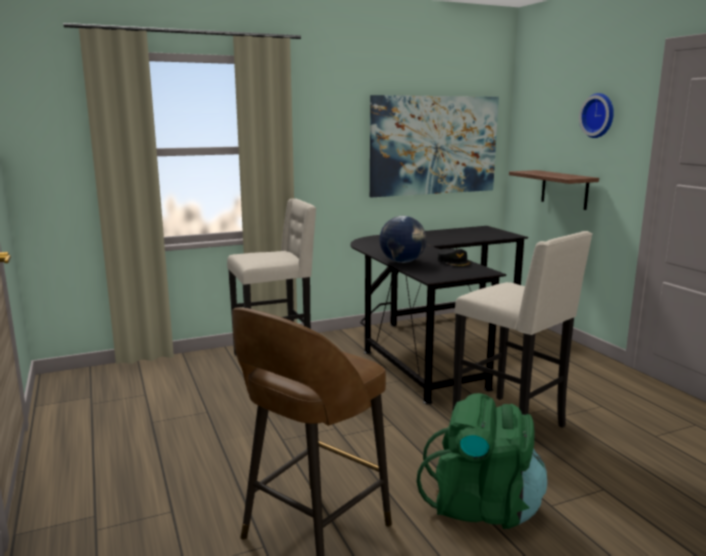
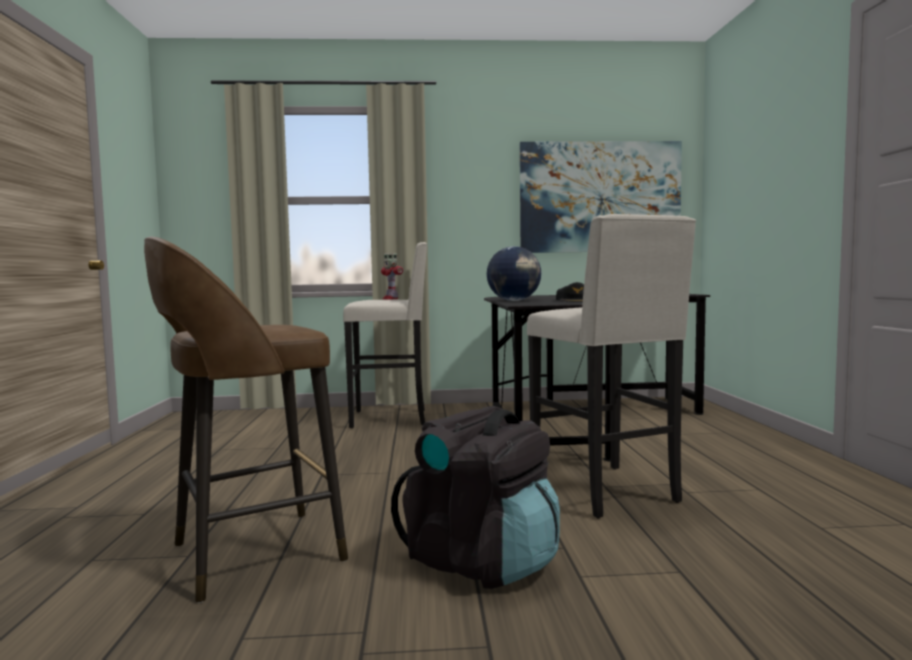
camera: 20 degrees right, 10 degrees down
(271, 253) = (390, 299): none -> toy robot
(482, 506) = (481, 561): green backpack -> black backpack
(564, 189) = (755, 233): shelf -> none
(599, 115) = (786, 129): wall clock -> none

